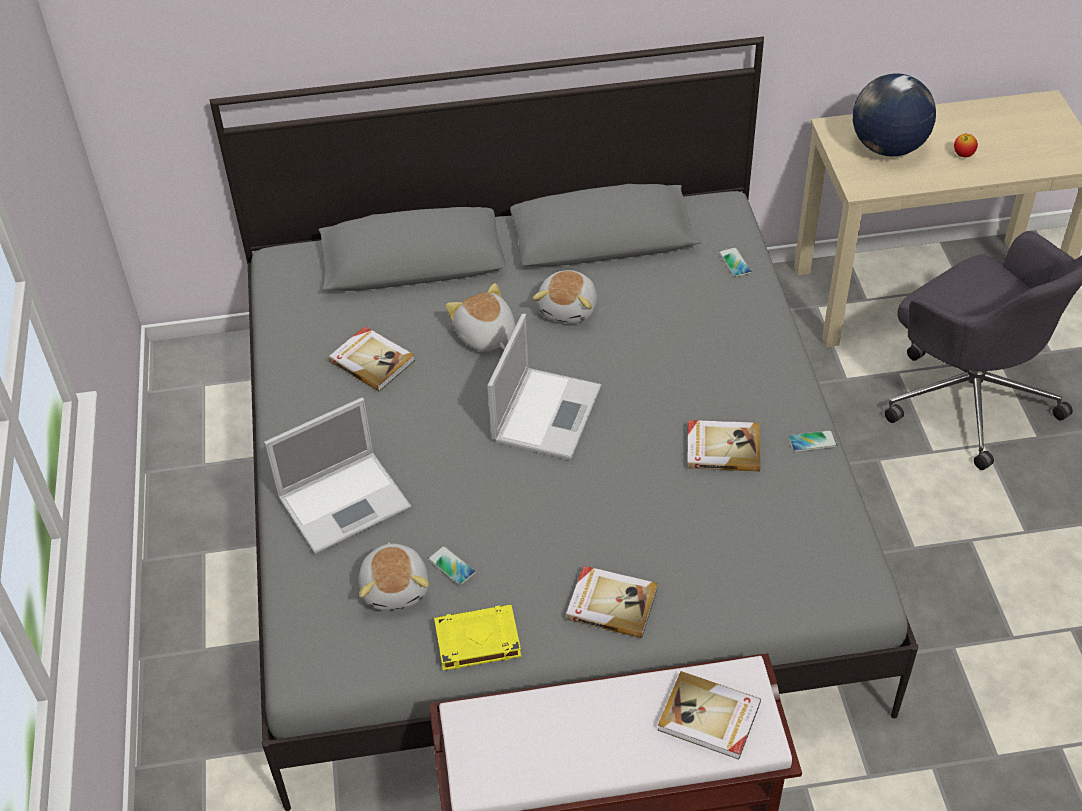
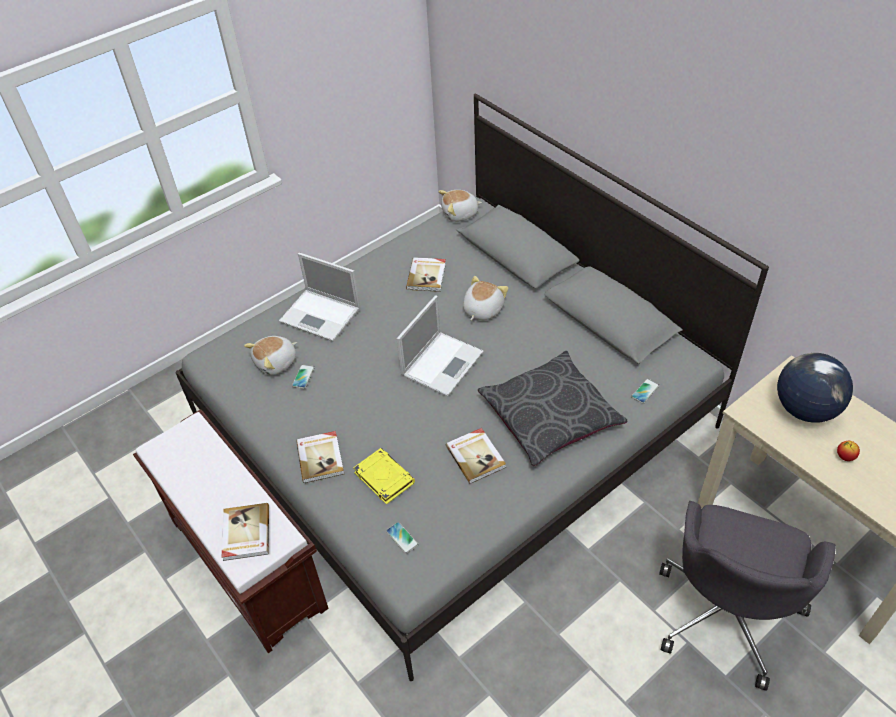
camera: 60 degrees right, 0 degrees up
(476, 641) = (261, 412): yellow book -> yellow book (383, 478)
(547, 412) = (443, 363): laptop -> laptop turned 45 degrees counterclockwise
(569, 308) = (534, 333): plush toy -> plush toy (460, 214)
(709, 355) = (550, 415): none -> grey pillow
(812, 442) = (516, 501): phone -> phone (402, 538)

